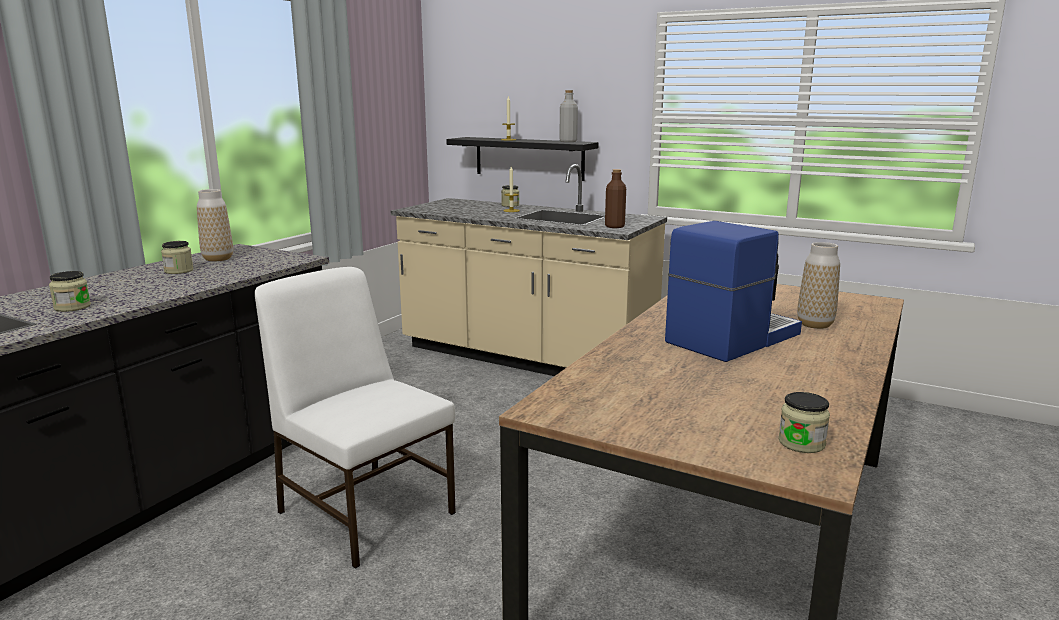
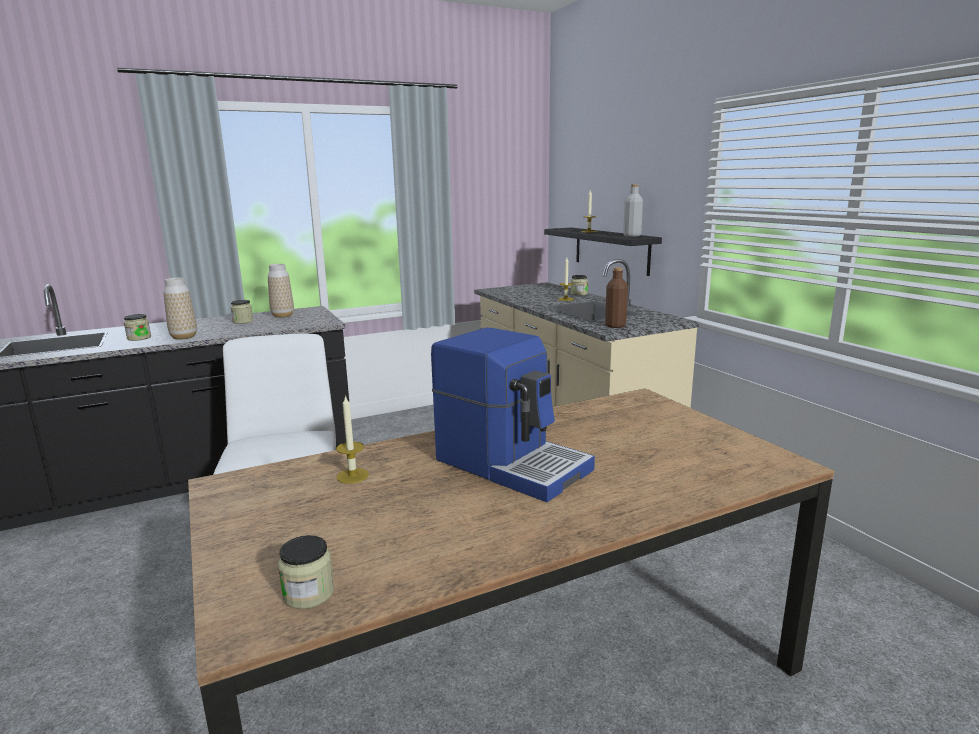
camera: 35 degrees right, 0 degrees up
(638, 374) = (352, 476): none -> candle
(730, 338) = (512, 464): coffee machine -> coffee machine turned 45 degrees clockwise
(815, 324) = (636, 473): vase -> vase (184, 337)

